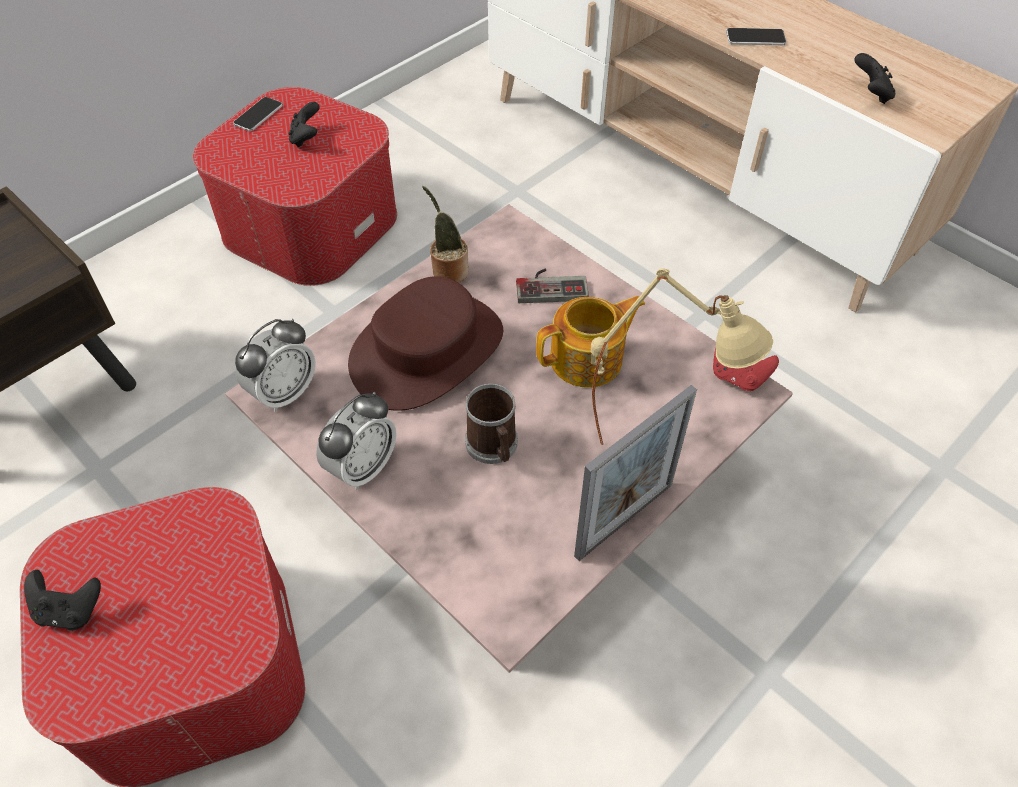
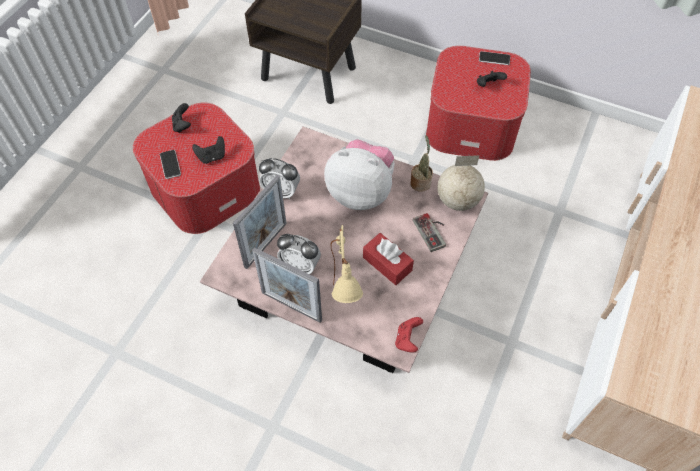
camera: 70 degrees right, 5 degrees up
(284, 393) = (311, 147): alarm clock -> alarm clock (300, 266)
(427, 351) = (361, 192): brown hat -> plush toy
(473, 526) = (265, 245): none -> picture frame
(494, 446) = (313, 239): mug -> none
(506, 240) = (457, 200): none -> globe
(588, 360) = (387, 264): teapot -> red tissue box
(755, 38) = (669, 260): phone -> phone (170, 165)
(870, 94) = (647, 341): black game controller -> black game controller (212, 157)

